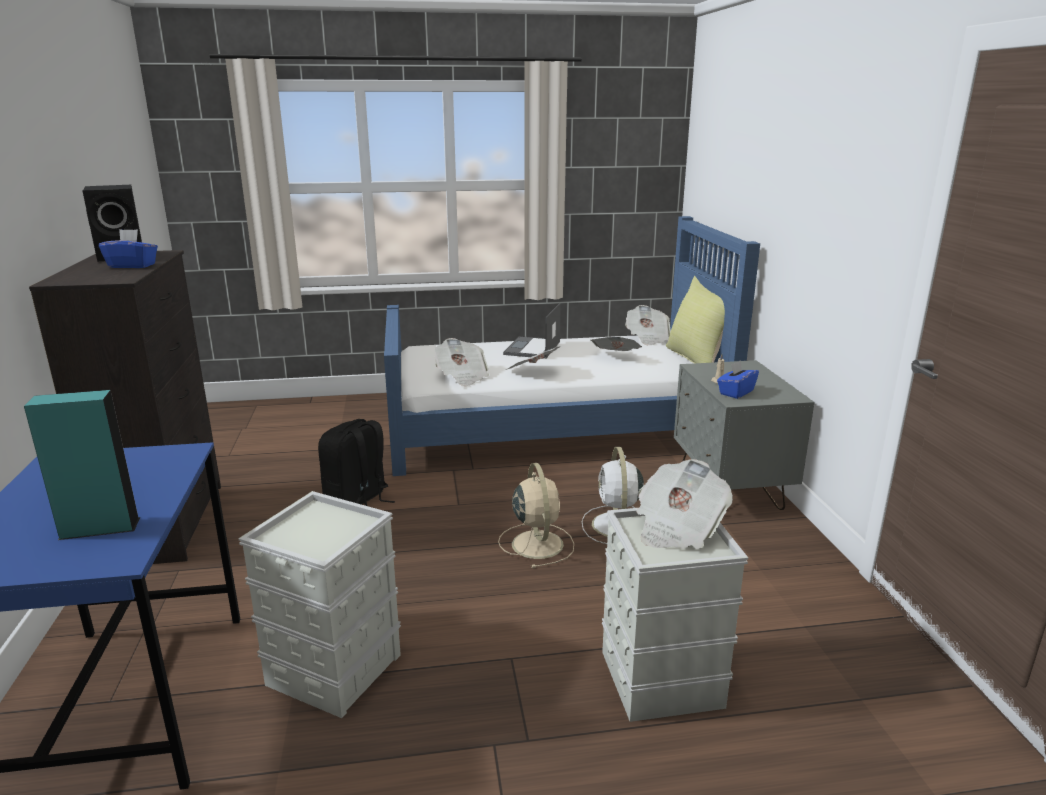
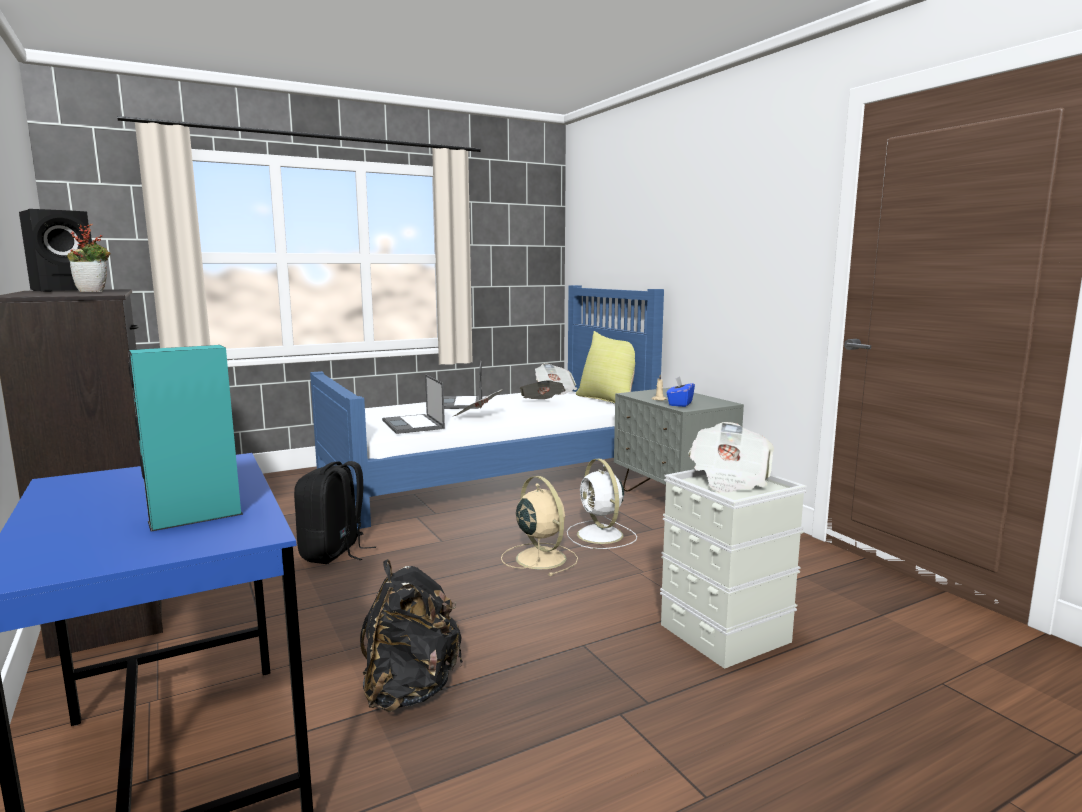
camera: 20 degrees left, 10 degrees down
(132, 266) = (94, 291): blue tissue box -> potted plant
(334, 668) = (410, 690): grey storage box -> black backpack
(462, 376) = (413, 425): newspaper -> laptop

